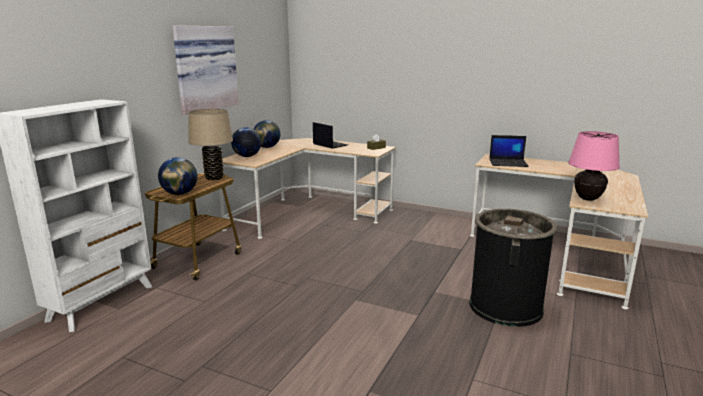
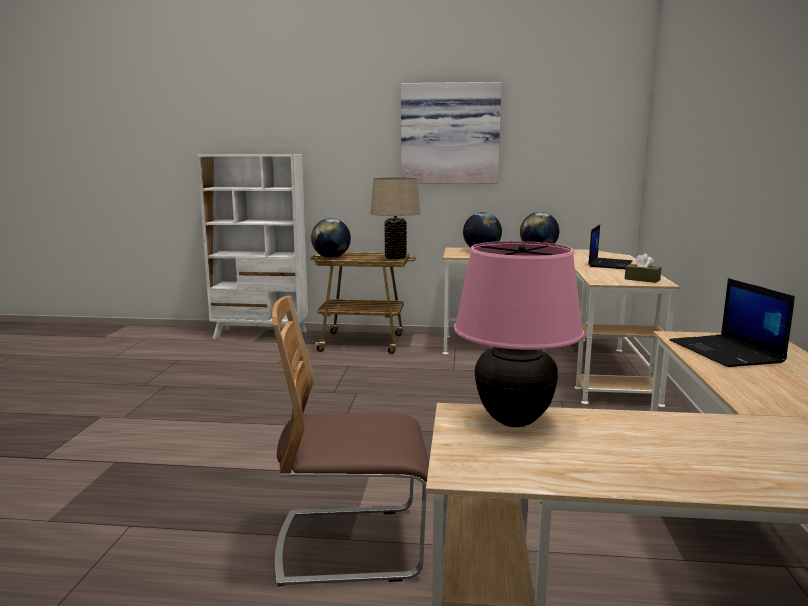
camera: 70 degrees right, 5 degrees down
(505, 306) = (351, 545): black trash can -> chair

